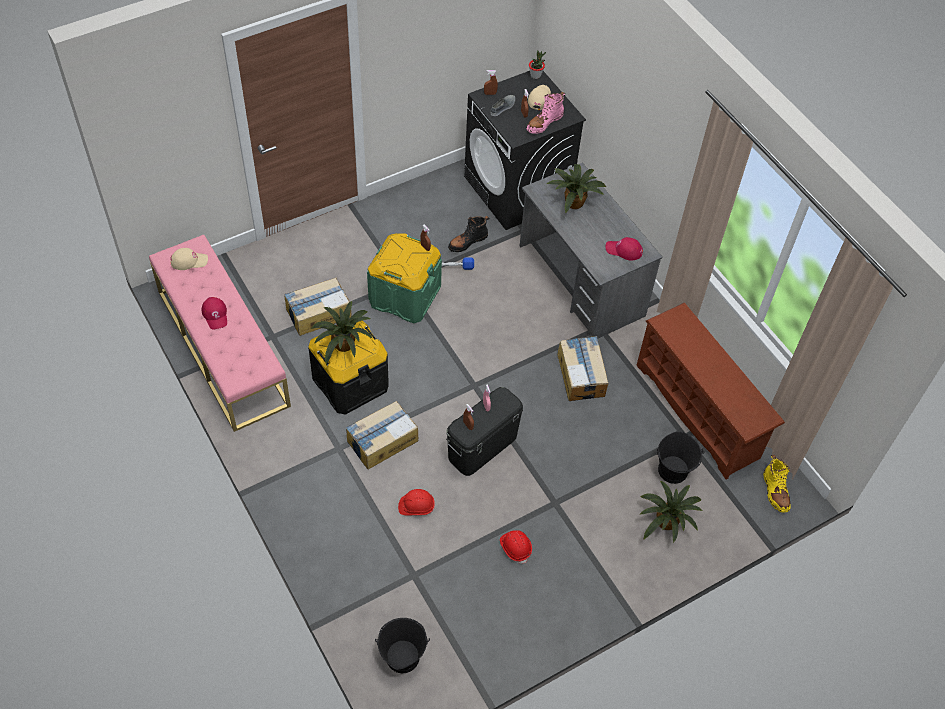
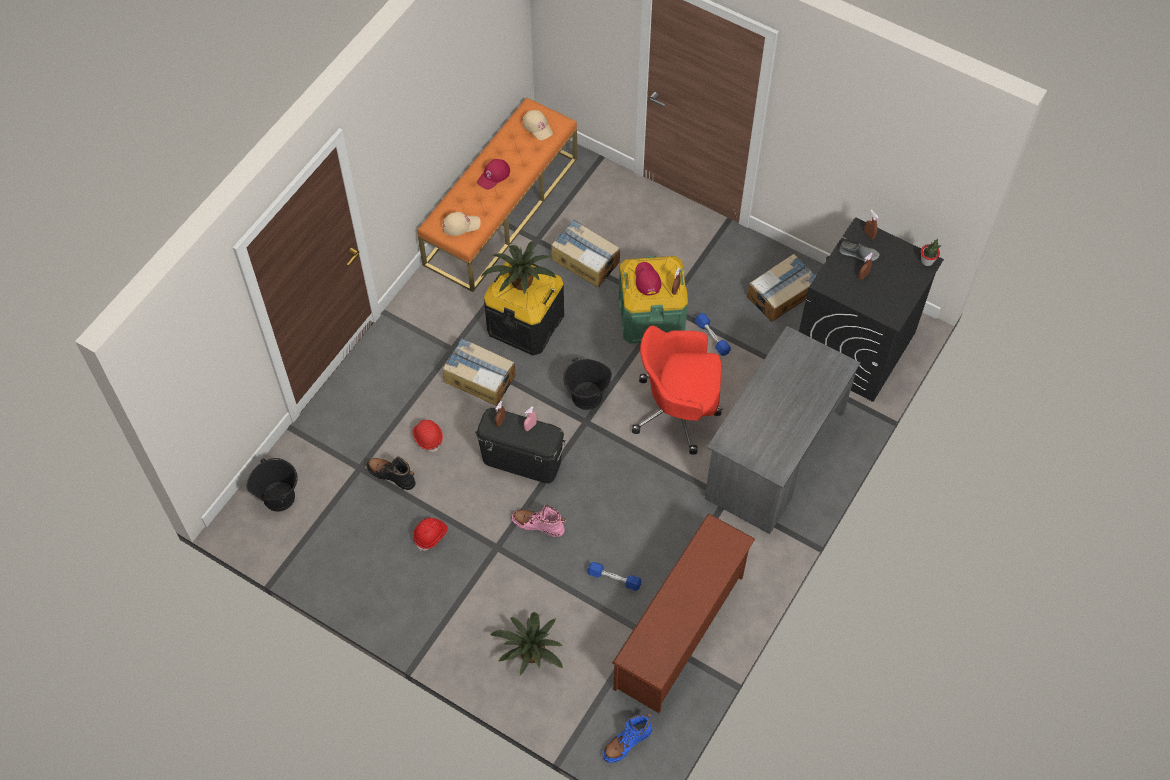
camera: 65 degrees right, 5 degrees up
(222, 347) = (501, 211): pink bench -> orange bench
(468, 242) = (753, 336): black boot -> black boot (391, 475)
(503, 320) = (678, 410): none -> red office chair
(539, 98) = (896, 279): beige cap -> beige cap (461, 225)
(544, 123) = (865, 298): pink boot -> pink boot (538, 525)
(573, 201) = (800, 377): potted plant -> none
(581, 374) = (657, 506): cardboard box -> cardboard box (782, 294)
(624, 250) = (766, 449): red cap -> red cap (647, 279)
(629, 433) = (614, 579): none -> blue dumbbell
(673, 470) = (594, 636): black bucket -> black bucket (587, 397)
(775, 491) = (627, 742): yellow boot -> blue boot

